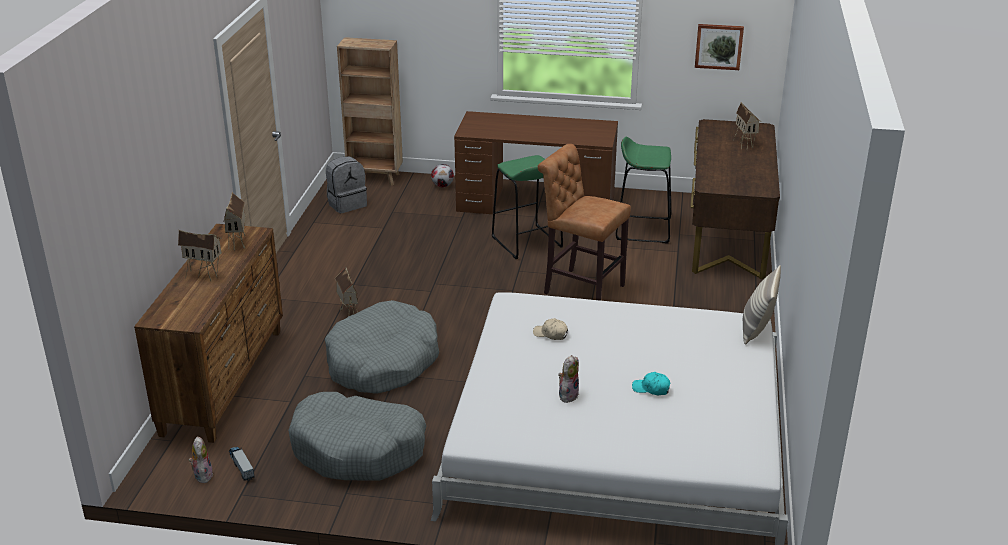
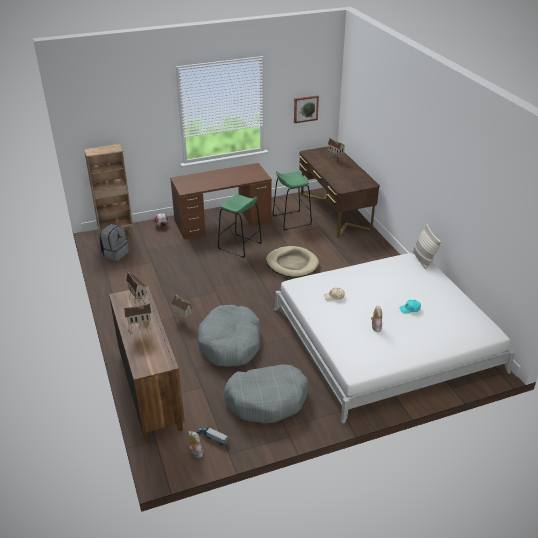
camera: 30 degrees left, 5 degrees up
(580, 288) = (292, 264): brown stool -> beige dog bed

